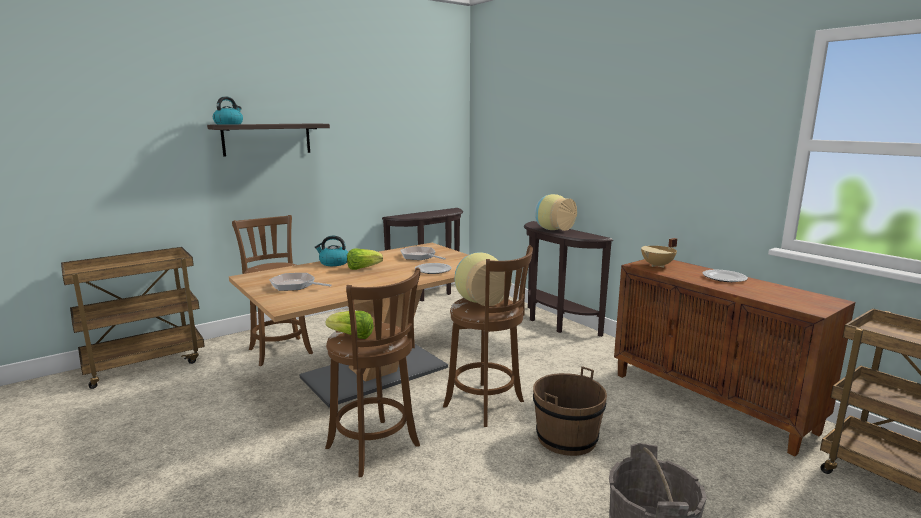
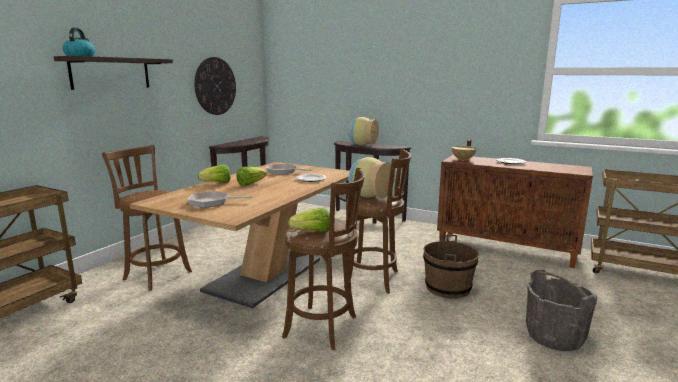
camera: 25 degrees left, 0 degrees up
(333, 263) = (217, 183): kettle -> lettuce
(395, 150) = (215, 86): none -> wall clock

